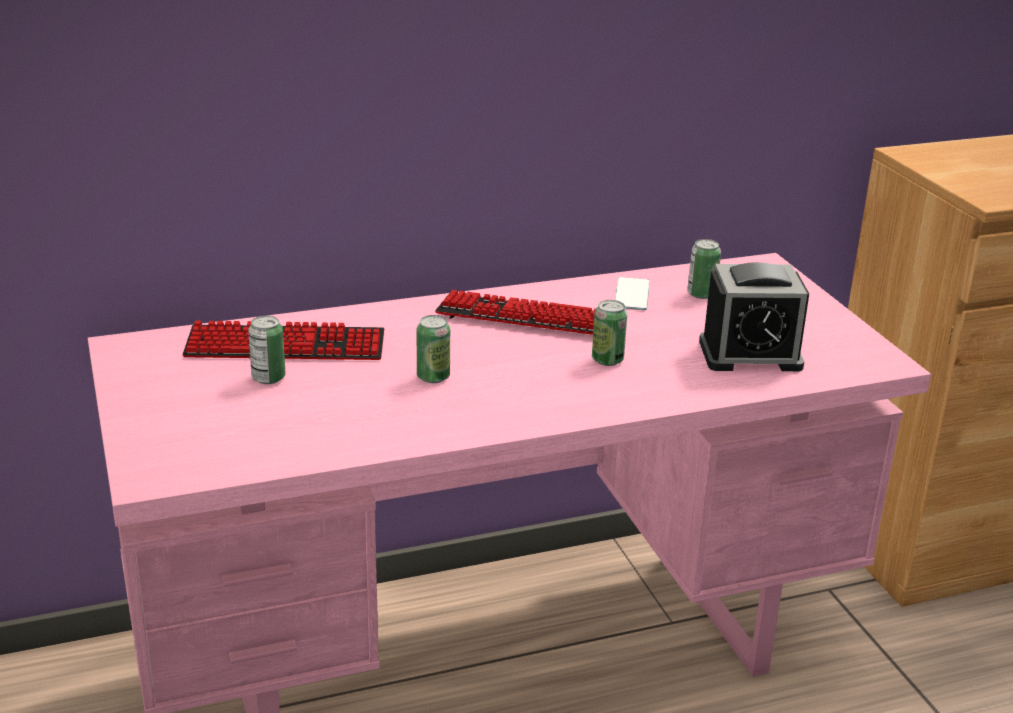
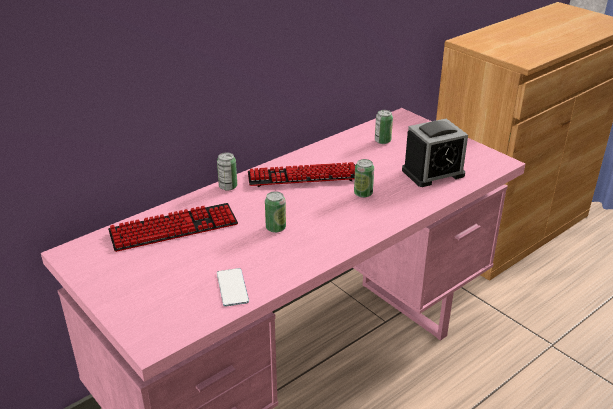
camera: 20 degrees left, 5 degrees up
(268, 378) = (178, 253): can -> can (228, 186)
(632, 294) = (347, 149): phone -> phone (232, 287)

